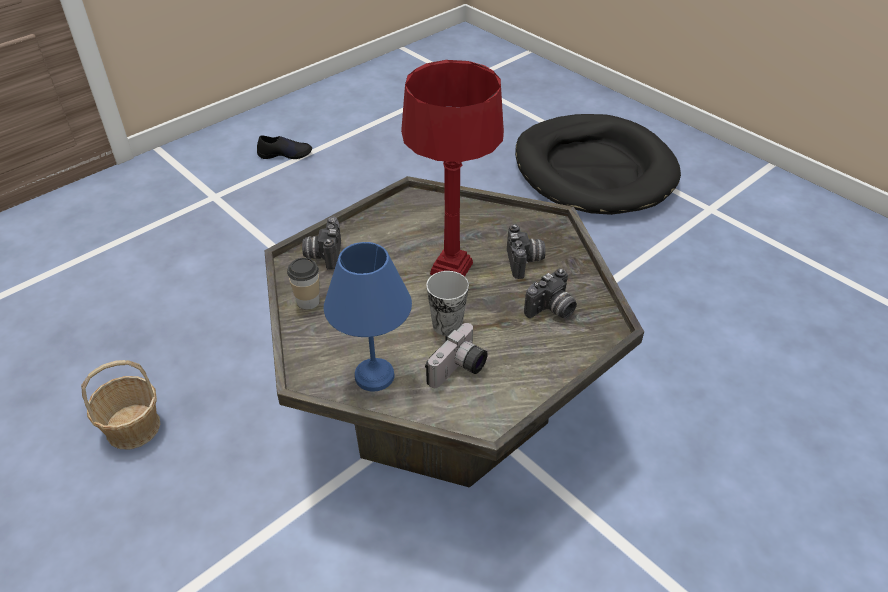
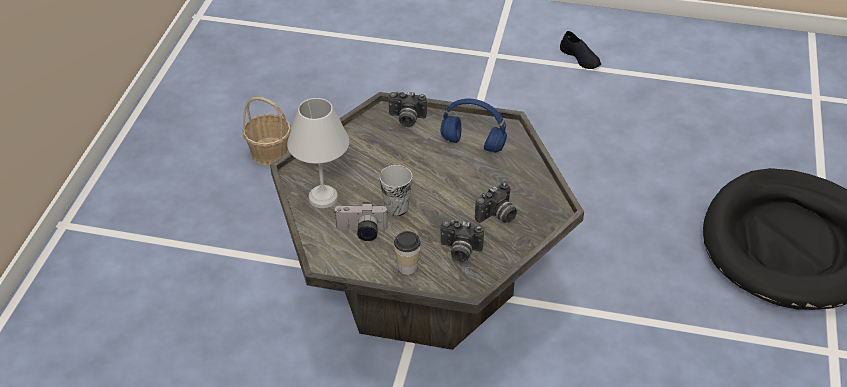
camera: 55 degrees right, 0 degrees up
(308, 301) = (358, 136): cup -> cup (407, 267)
(323, 254) = (406, 119): camera -> camera turned 135 degrees counterclockwise
(372, 375) = (322, 197): blue table lamp -> white table lamp
(409, 230) = (471, 144): none -> blue headphones
(451, 269) = (452, 183): red table lamp -> none

